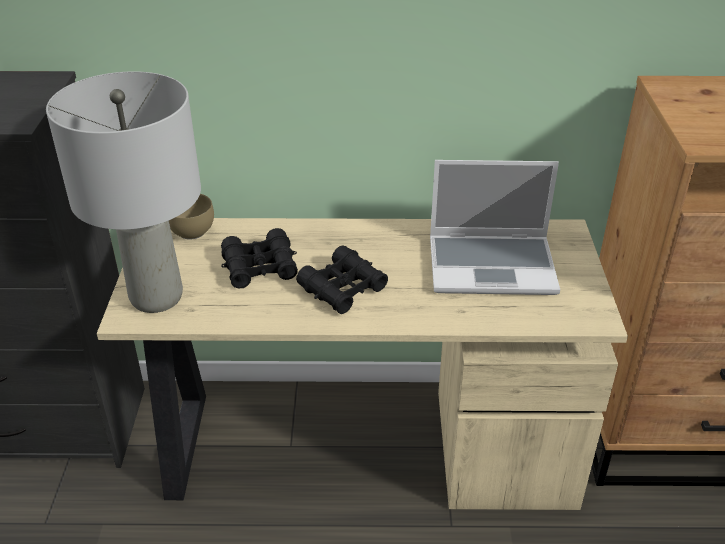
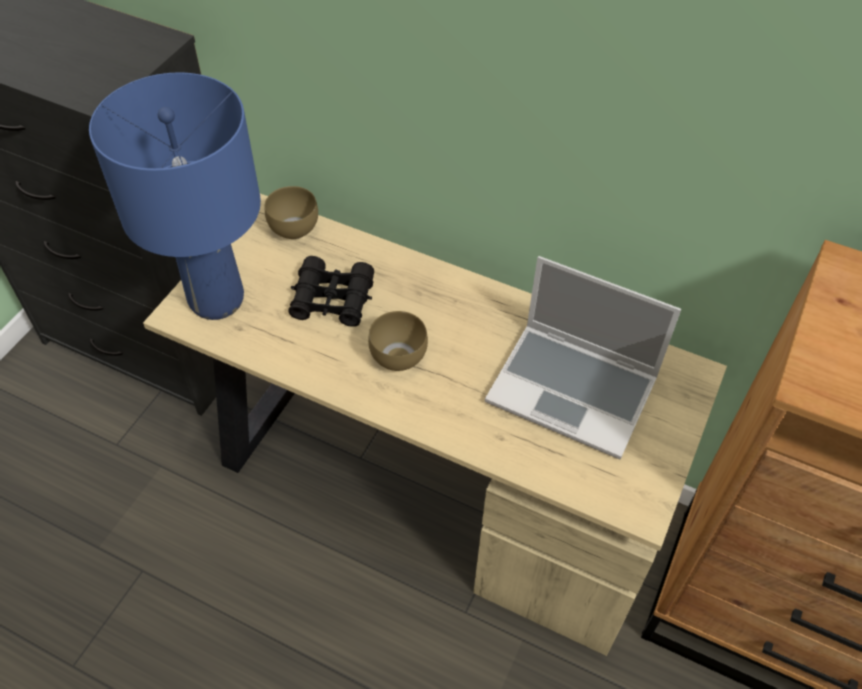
camera: 25 degrees right, 15 degrees up
(157, 297) = (218, 300): grey table lamp -> blue table lamp
(343, 288) = (397, 359): black binoculars -> brown bowl

